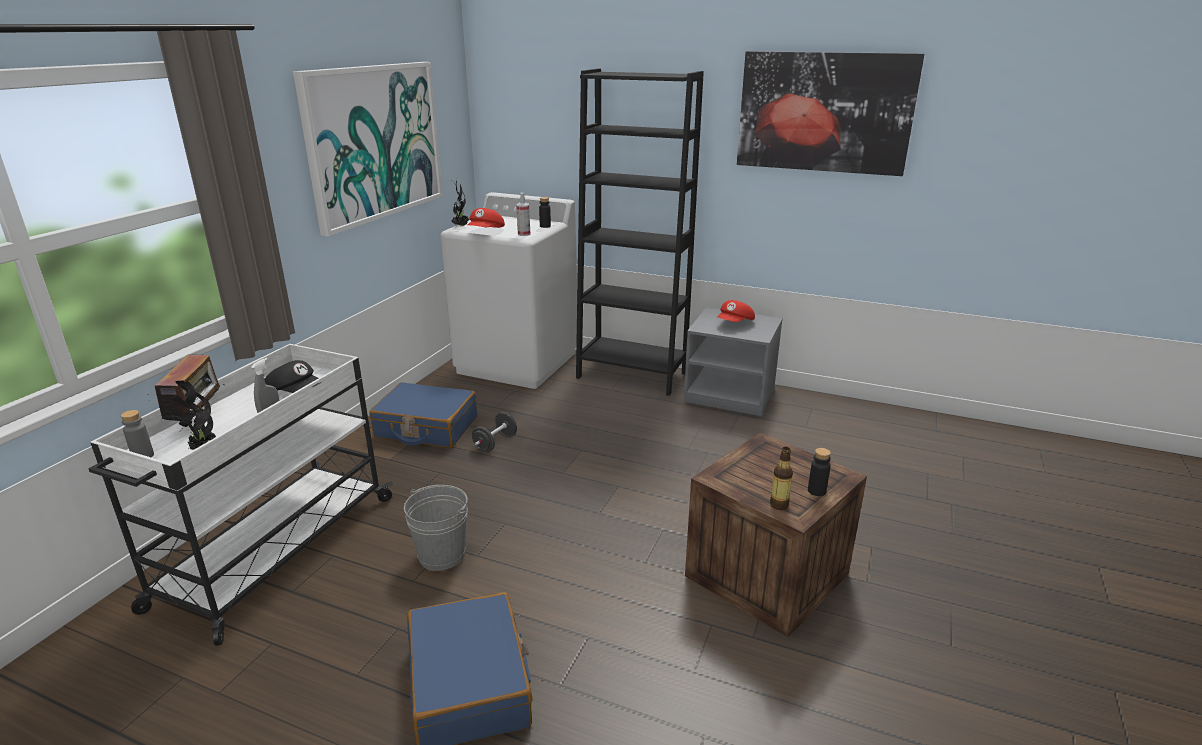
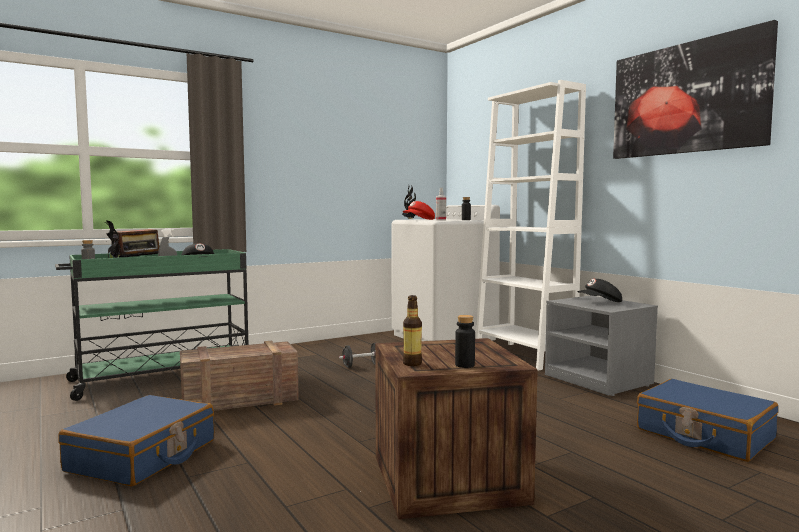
camera: 35 degrees right, 20 degrees down
(274, 552) = (162, 377): white cart -> green cart
(375, 142) = (348, 151): picture -> none
(426, 427) = (331, 351): blue suitcase -> blue suitcase (704, 435)
(442, 555) = (238, 401): grey bucket -> crate
(631, 375) = (523, 356): black bookcase -> white bookcase
(735, 323) = (600, 302): red cap -> black cap

